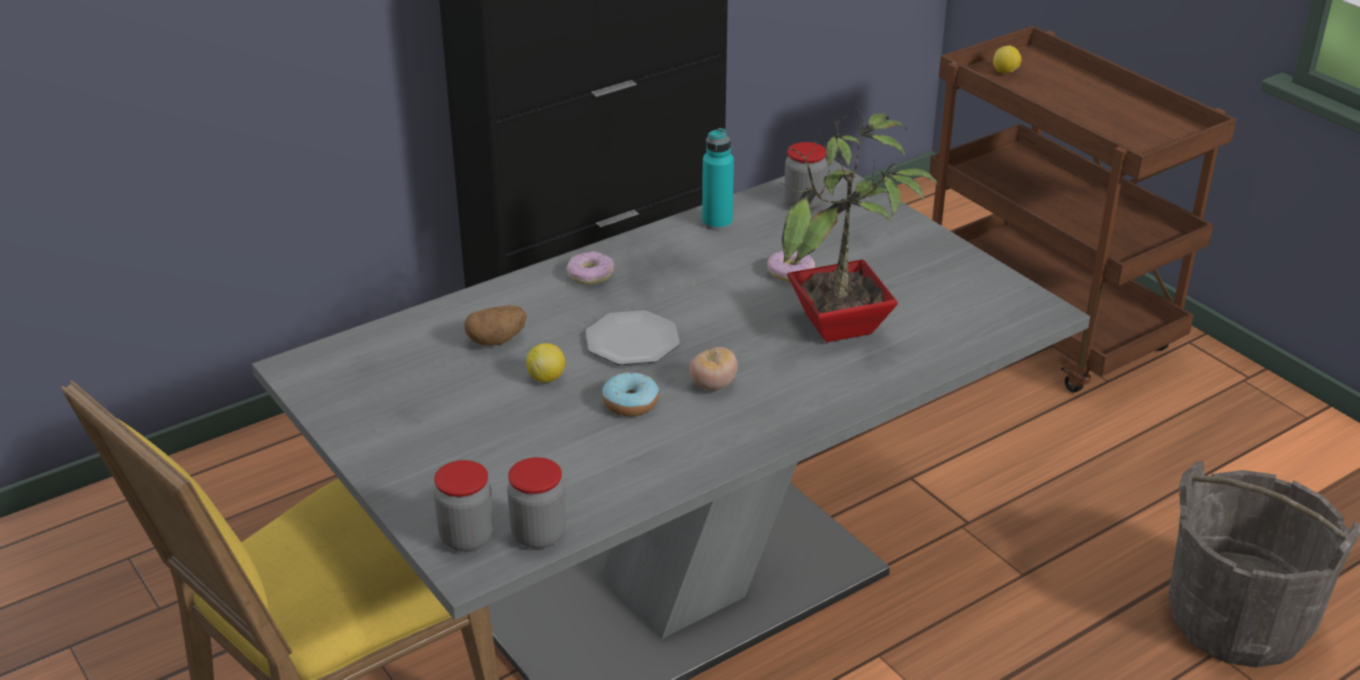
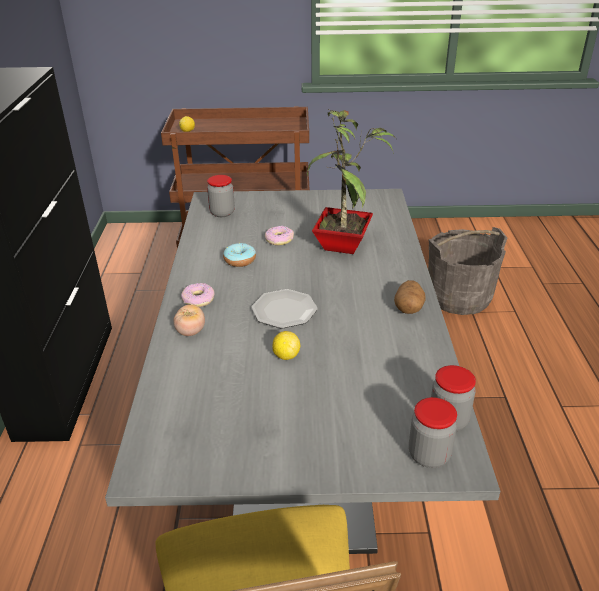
camera: 55 degrees left, 0 degrees up
(497, 340) = (223, 360): potato -> potato (408, 308)
(630, 403) = (344, 334): donut -> donut (240, 260)
(713, 385) = (355, 301): tomato -> tomato (190, 332)
(717, 223) = (204, 242): turquoise bottle -> none

